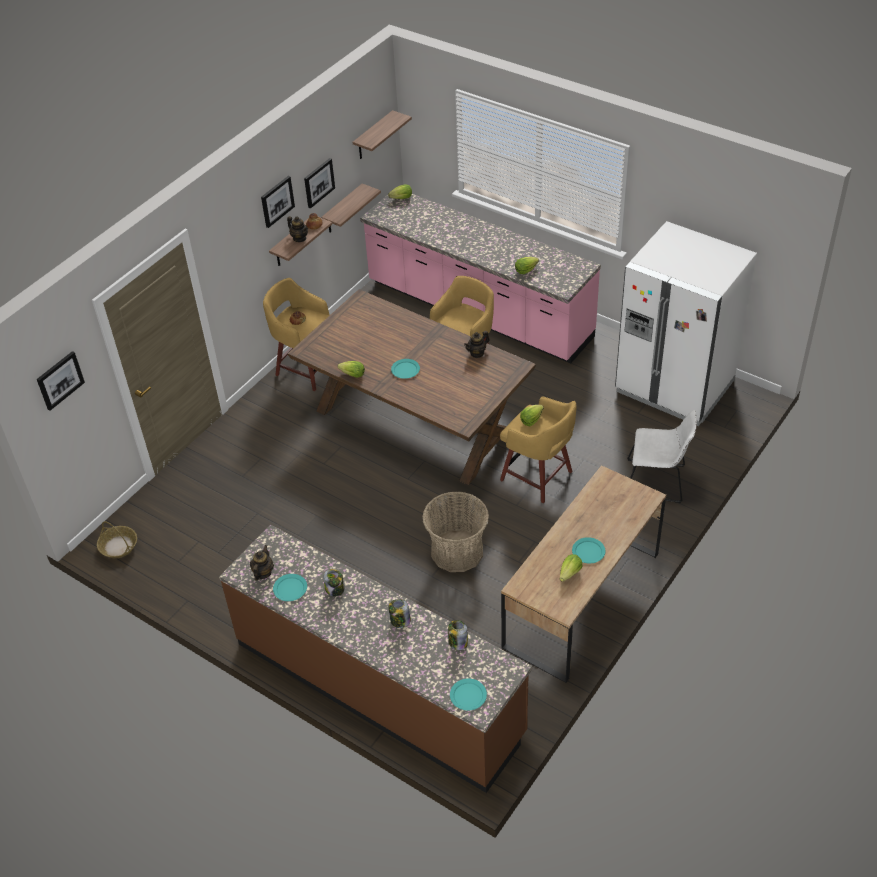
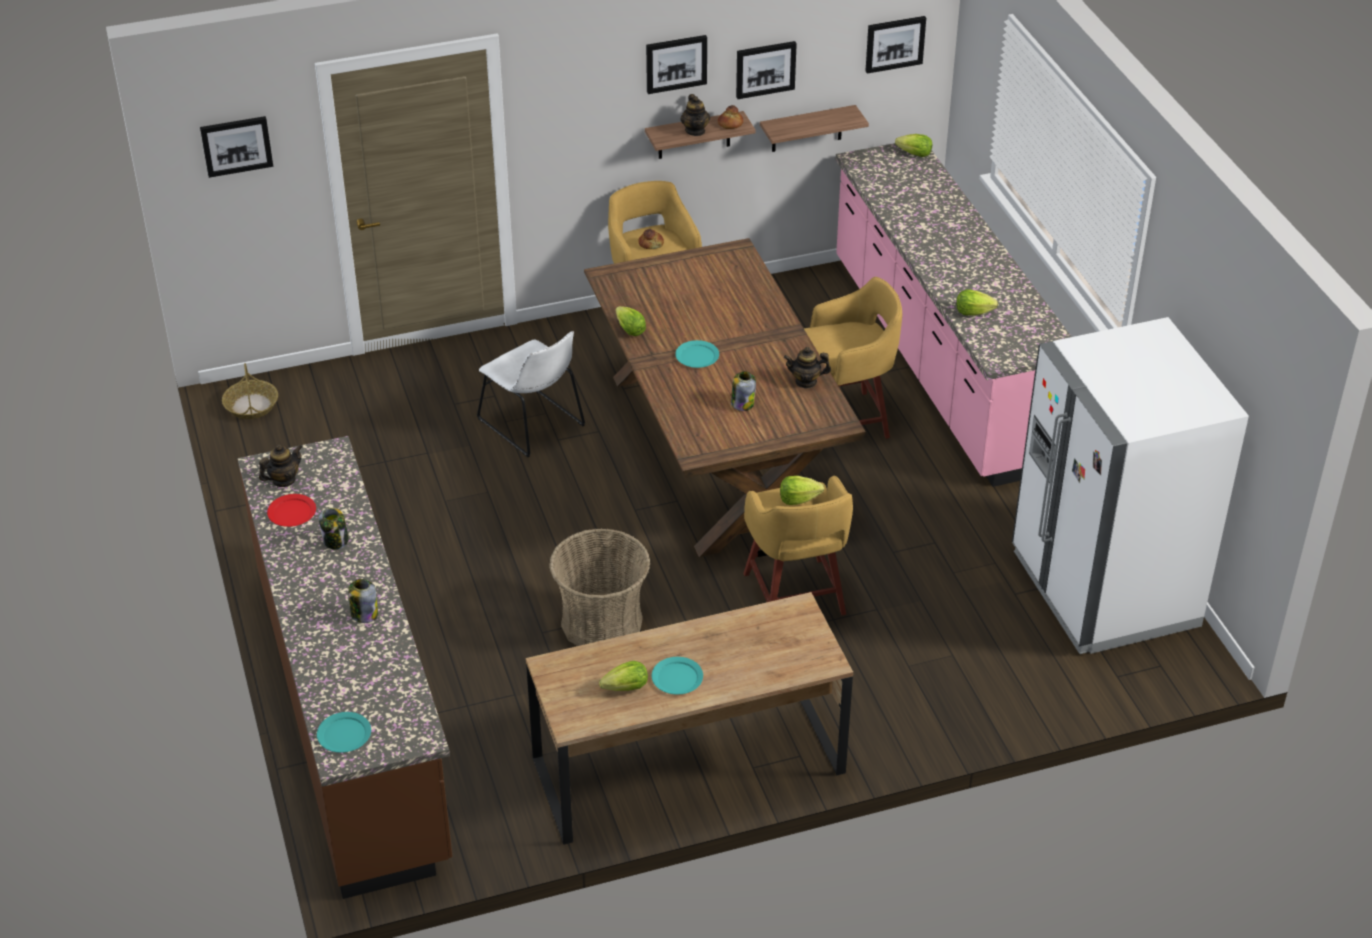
camera: 35 degrees right, 5 degrees down
(290, 588) = (292, 512): turquoise plate -> red plate
(373, 136) = (894, 43): shelf -> picture
(457, 642) = (398, 674): jar -> jar (742, 403)
(657, 481) = (945, 689): white chair -> white chair (534, 424)

